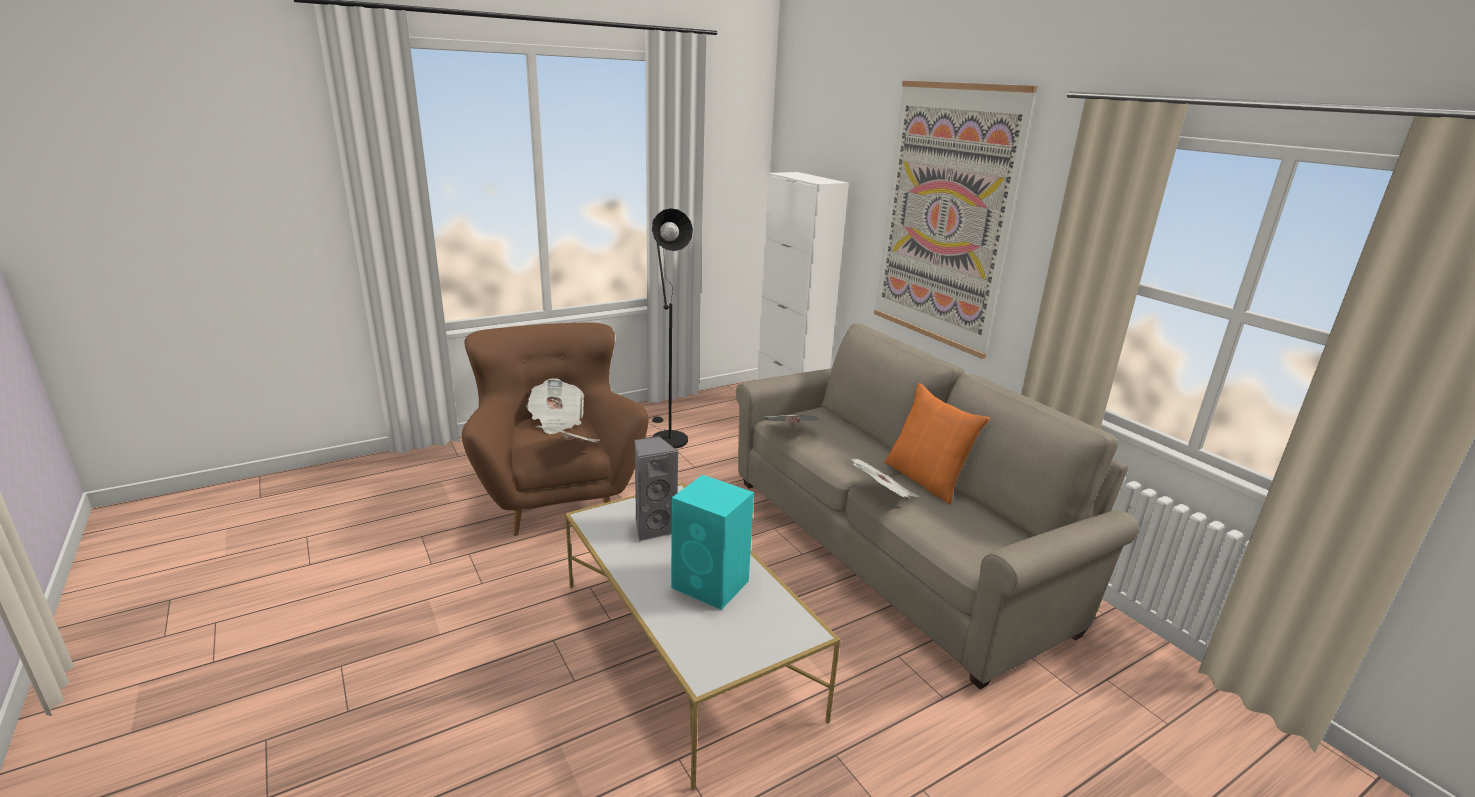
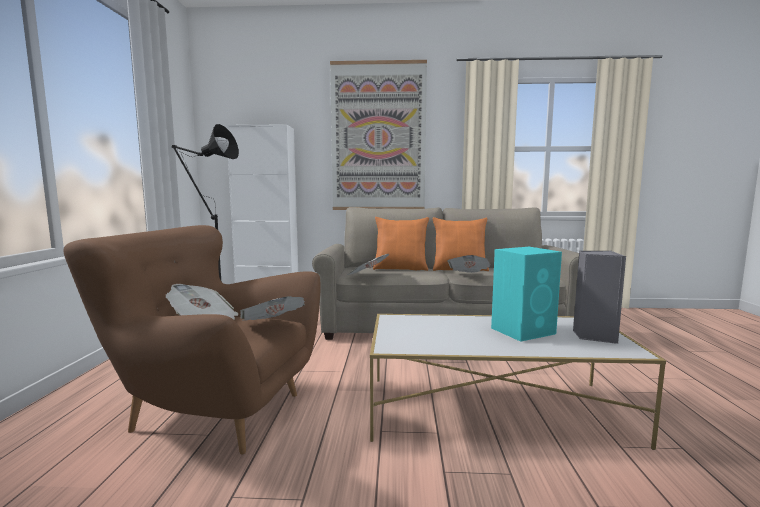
camera: 55 degrees left, 15 degrees down
(653, 528) = (432, 331): grey speaker -> grey speaker (593, 336)
(863, 439) = (401, 268): none -> orange pillow

